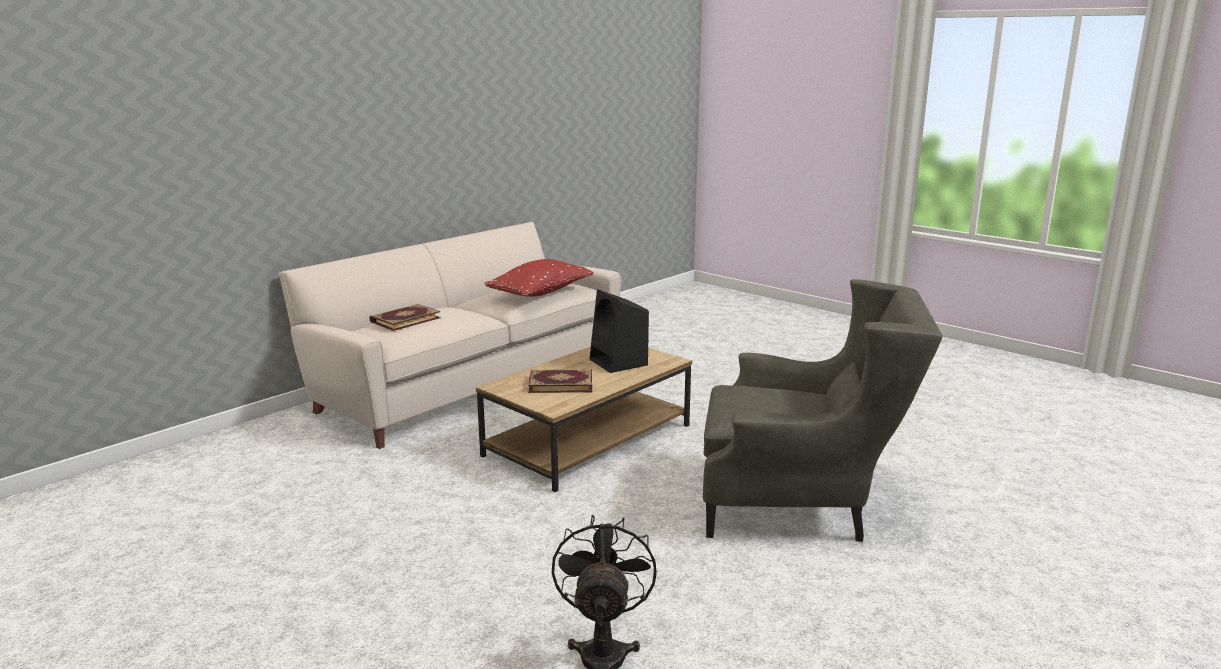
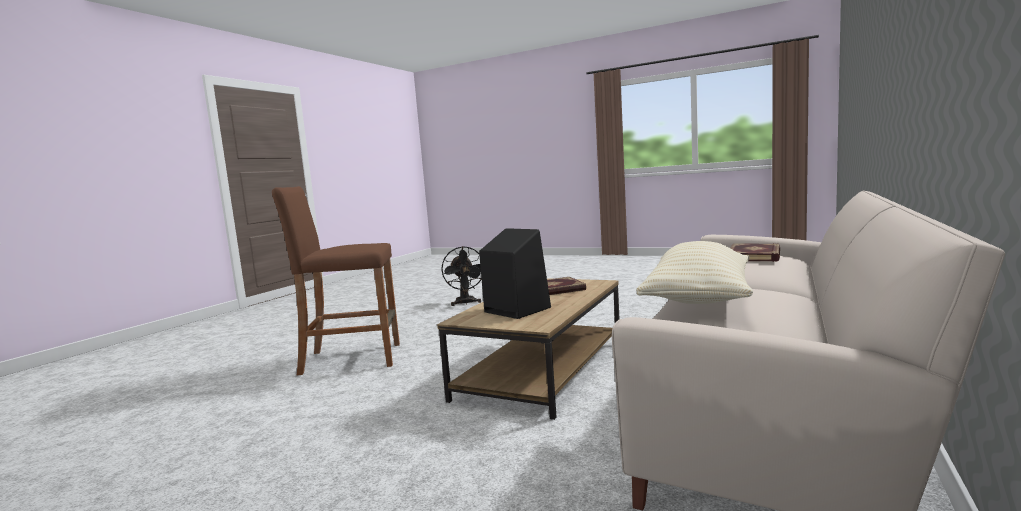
camera: 165 degrees right, 10 degrees down
(540, 293) = (699, 298): red pillow -> beige pillow
(801, 505) = (352, 359): grey armchair -> brown stool

